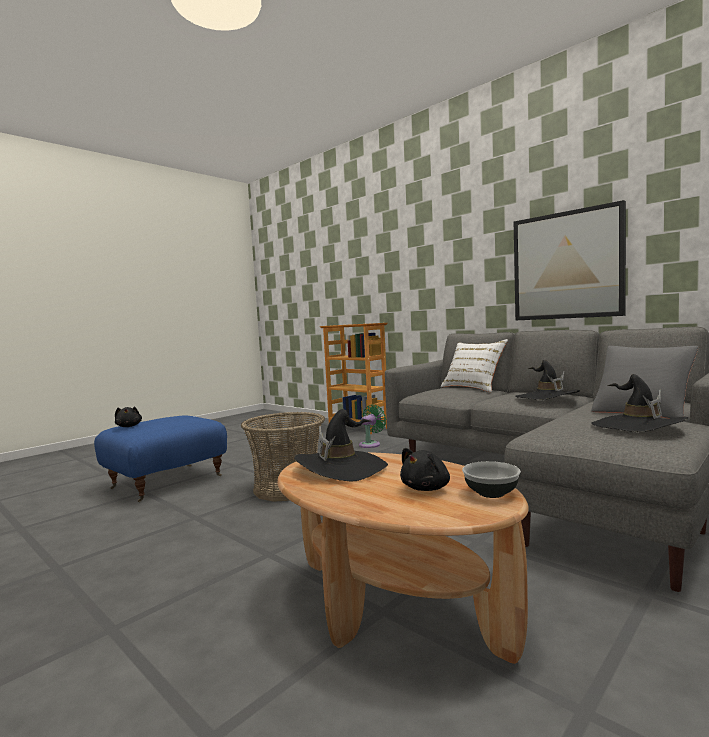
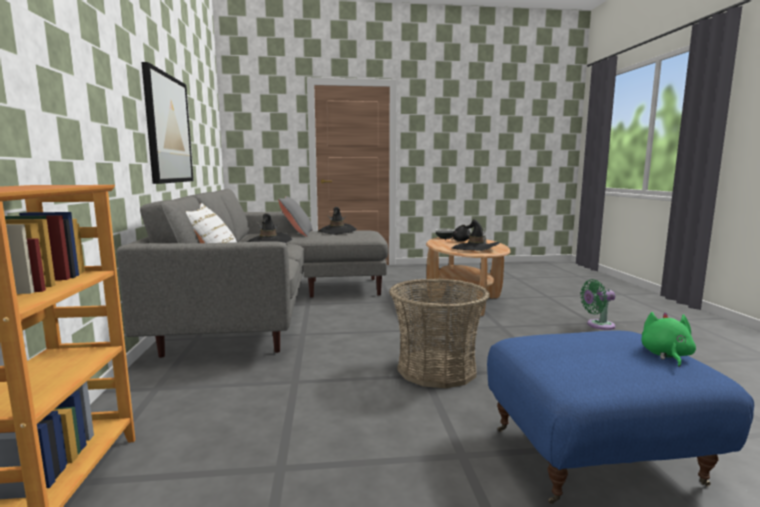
camera: 140 degrees left, 5 degrees up
(129, 426) = (666, 355): black plush toy -> green plush toy
(371, 444) = (215, 406): green fan -> green fan (598, 325)

